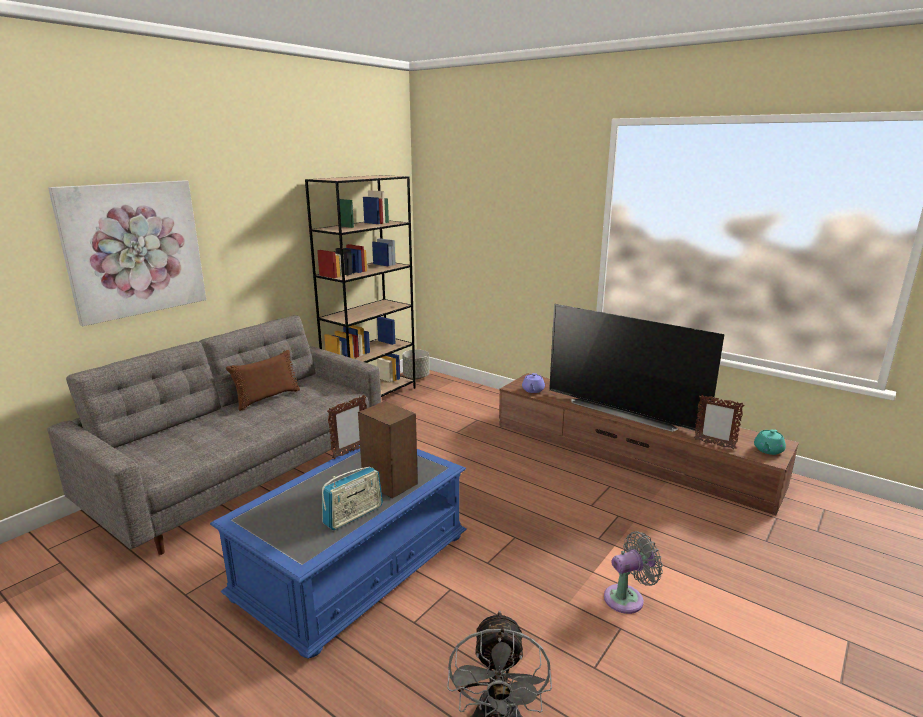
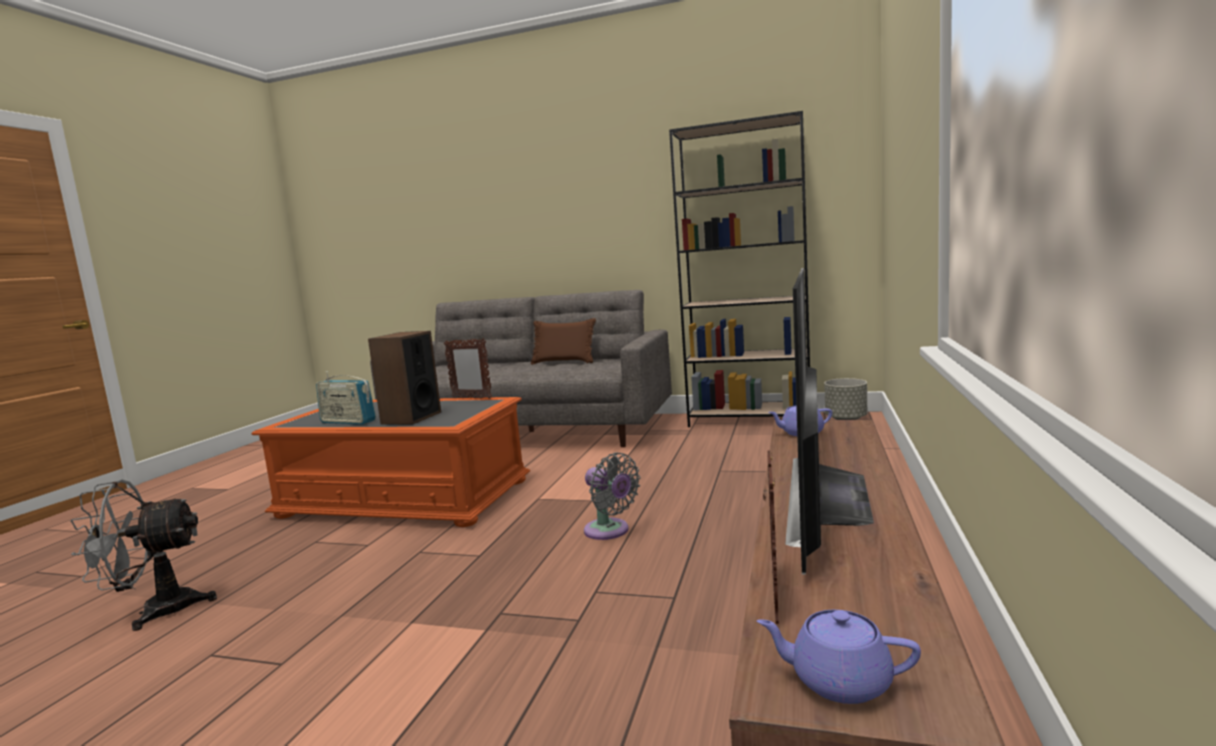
camera: 70 degrees right, 10 degrees down
(134, 249) = (504, 213): picture -> none
(354, 564) = (405, 498): blue coffee table -> orange coffee table
(627, 598) = (348, 660): grey fan -> grey fan (609, 531)
(768, 450) = (838, 681): turquoise teapot -> purple teapot

